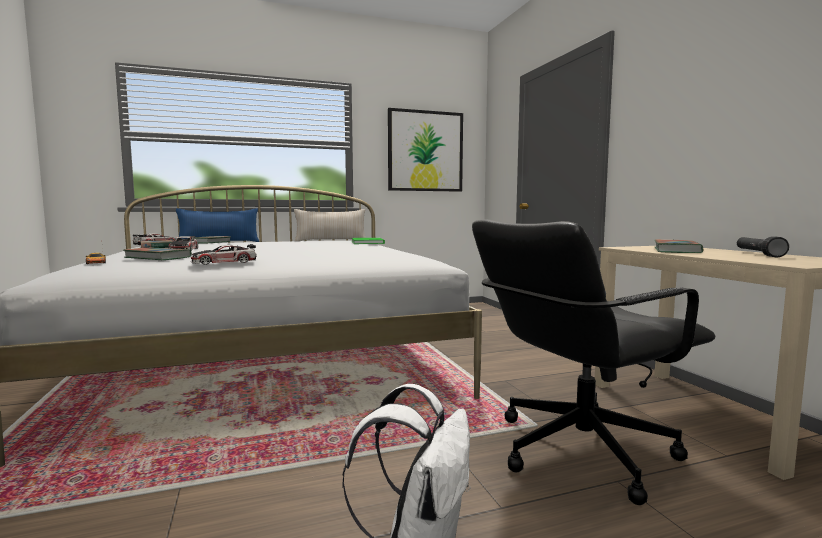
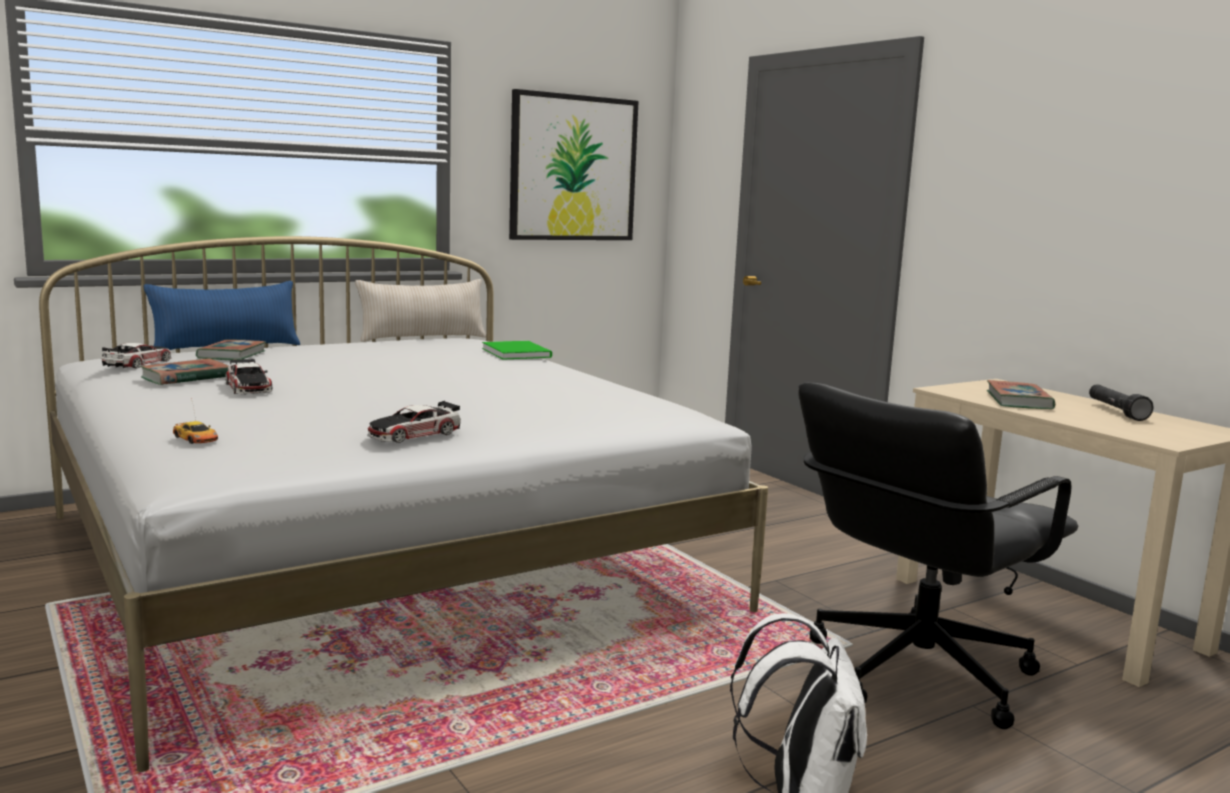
camera: 15 degrees left, 5 degrees up
(158, 258) = (272, 421): book -> none

